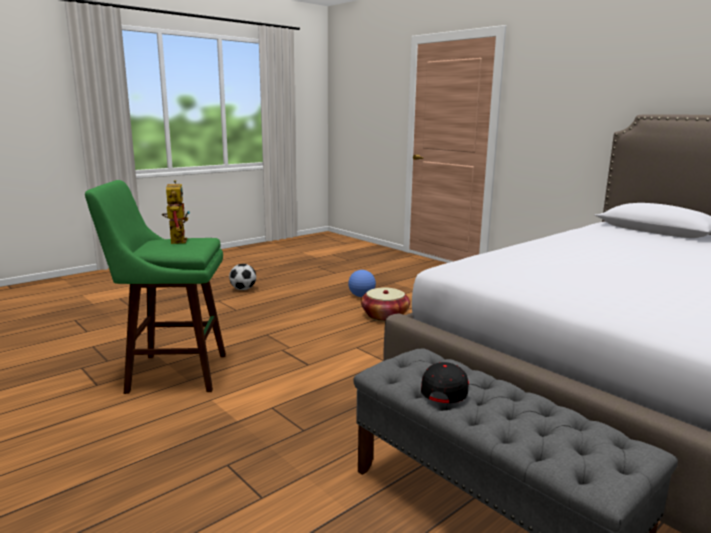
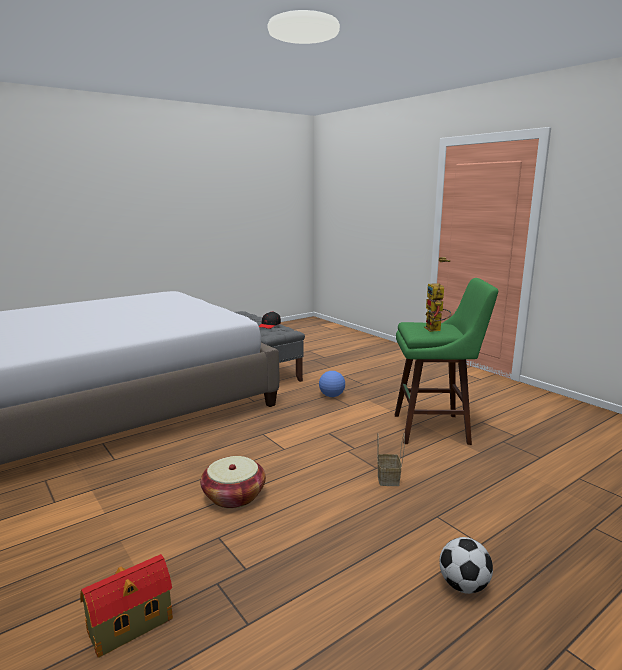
camera: 175 degrees left, 0 degrees up
(259, 327) = (389, 479): none -> basket
(361, 296) = (246, 551): football -> football (331, 396)
(403, 279) = (128, 626): none -> toy house

